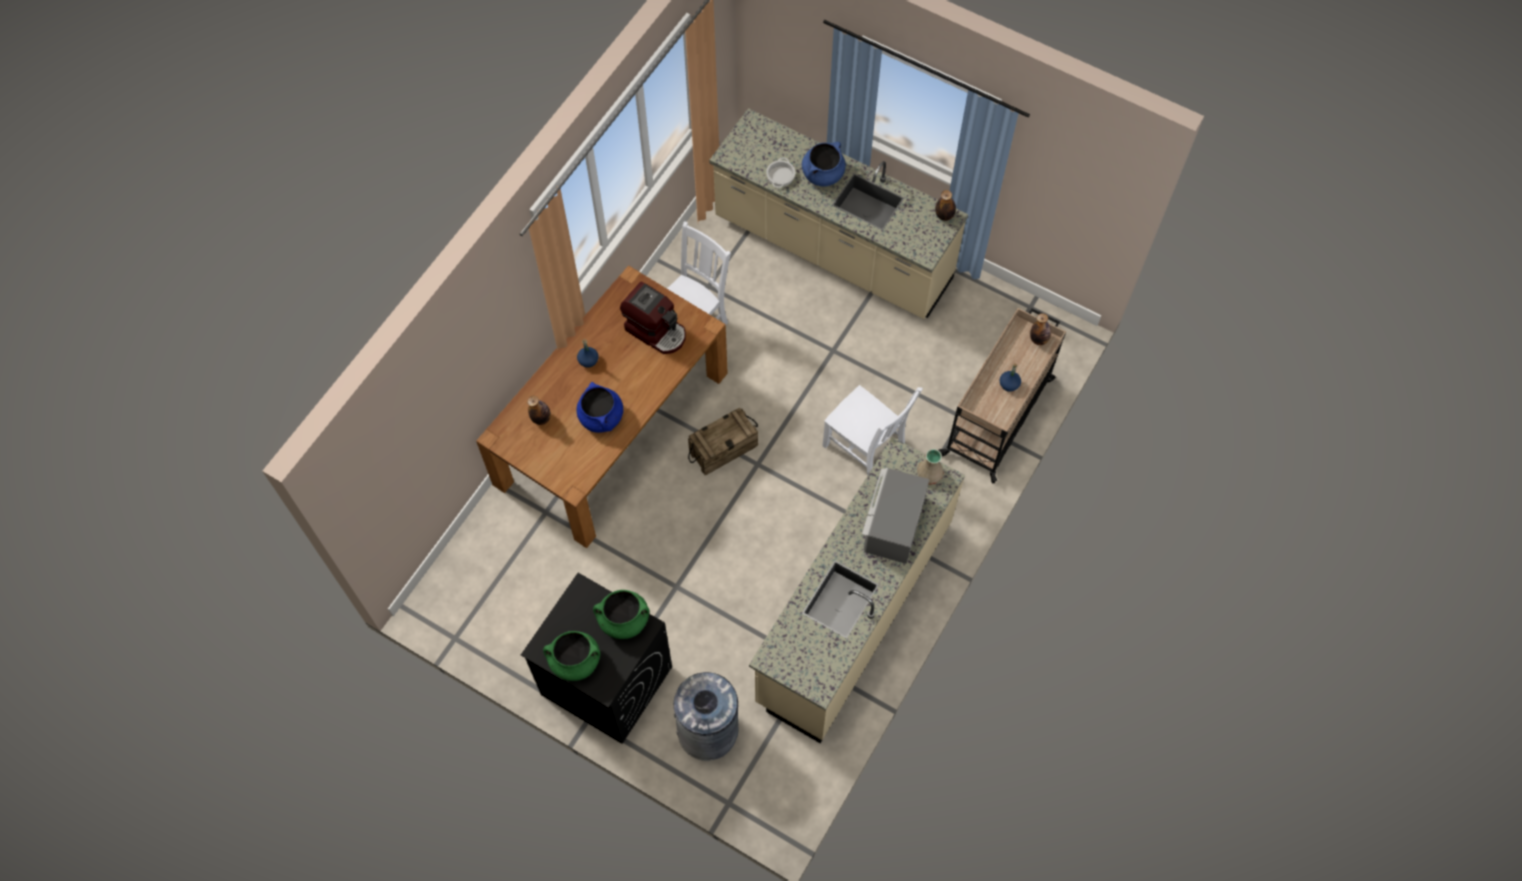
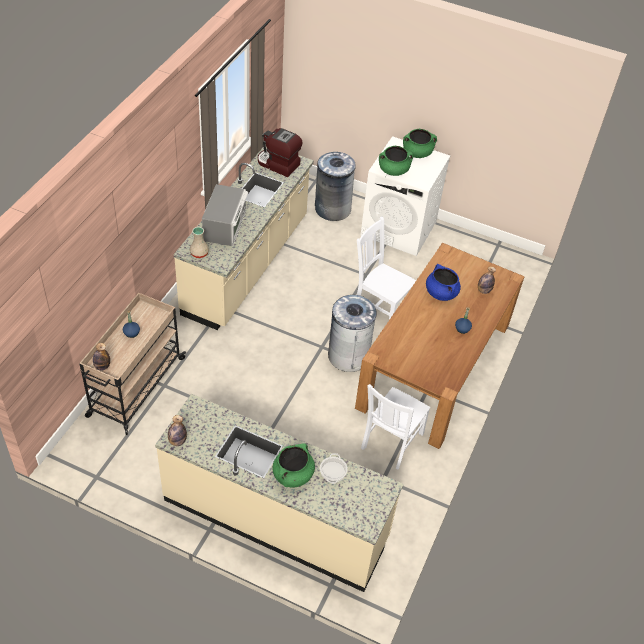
camera: 170 degrees right, 15 degrees down
(605, 680) = (399, 228): black washing machine -> white washing machine
(656, 331) = (415, 352): coffee machine -> coffee machine (278, 164)
(723, 449) = (348, 355): crate -> grey trash can
(823, 174) = (293, 475): blue cooking pot -> green cooking pot
(866, 449) = (241, 360): white chair -> white chair (379, 306)

